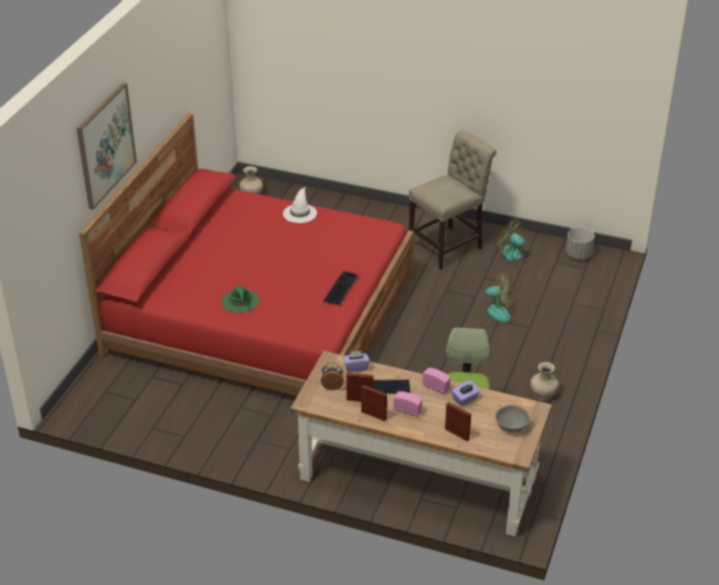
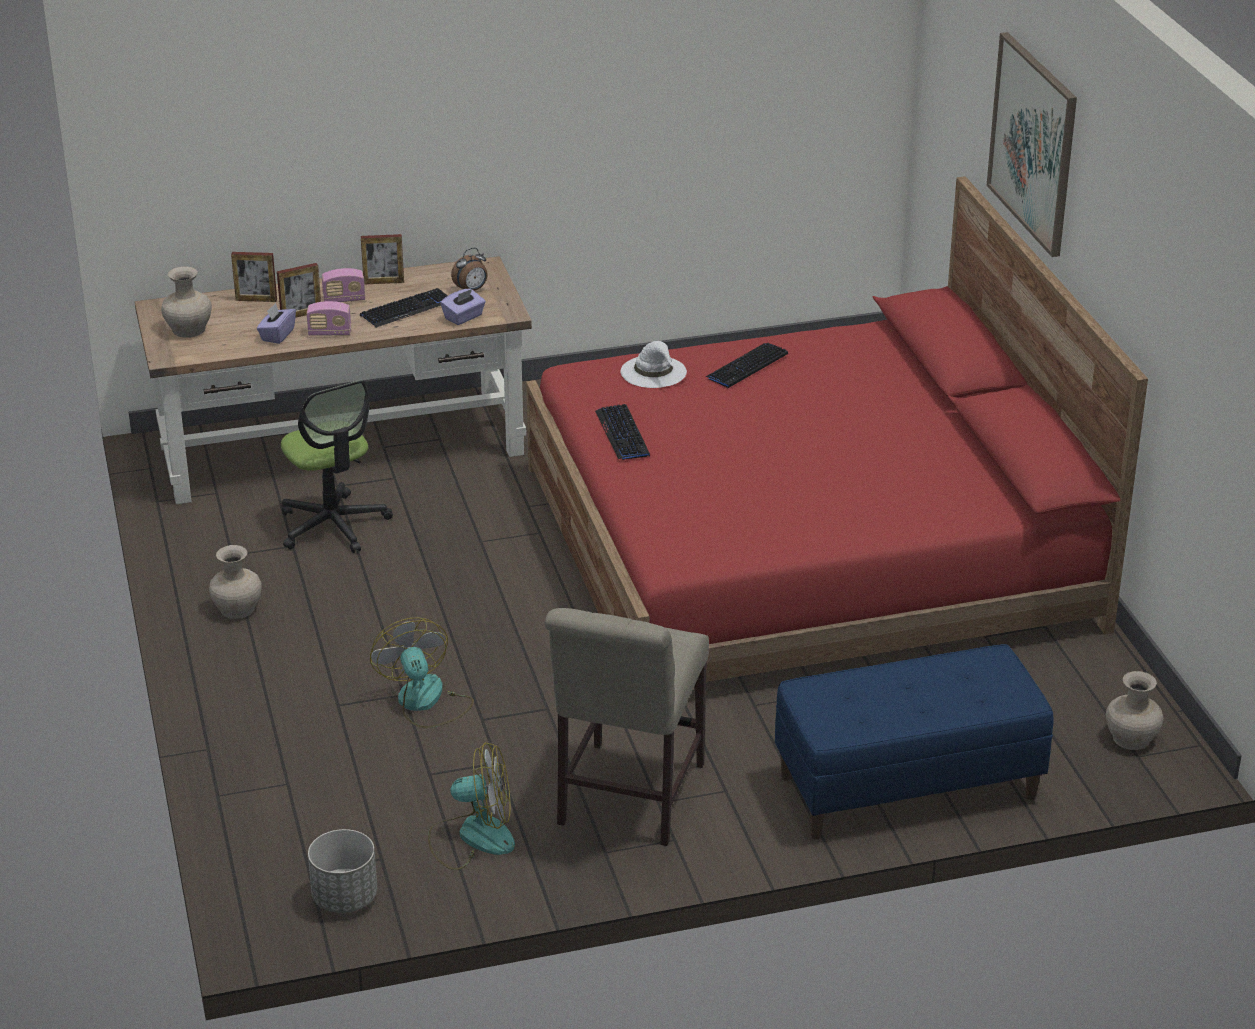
camera: 145 degrees right, 5 degrees down
(240, 301) = (746, 366): green hat -> keyboard
(300, 213) = (849, 521): white hat -> white hat (654, 372)
(348, 211) = (907, 788): none -> blue bench
(359, 400) = (419, 289): picture frame -> picture frame (301, 314)
(492, 313) = (425, 702): fan -> fan turned 90 degrees clockwise
(512, 426) = (188, 329): grey bowl -> beige vase

